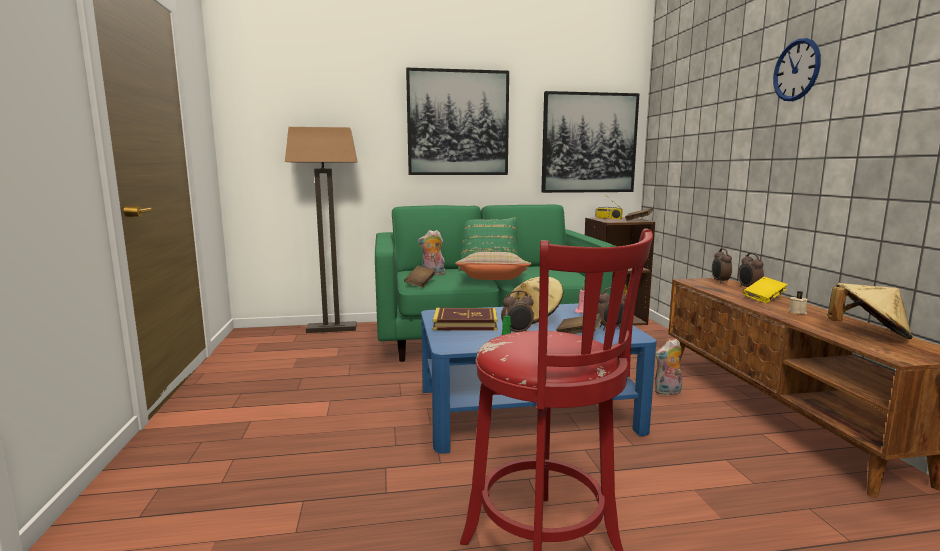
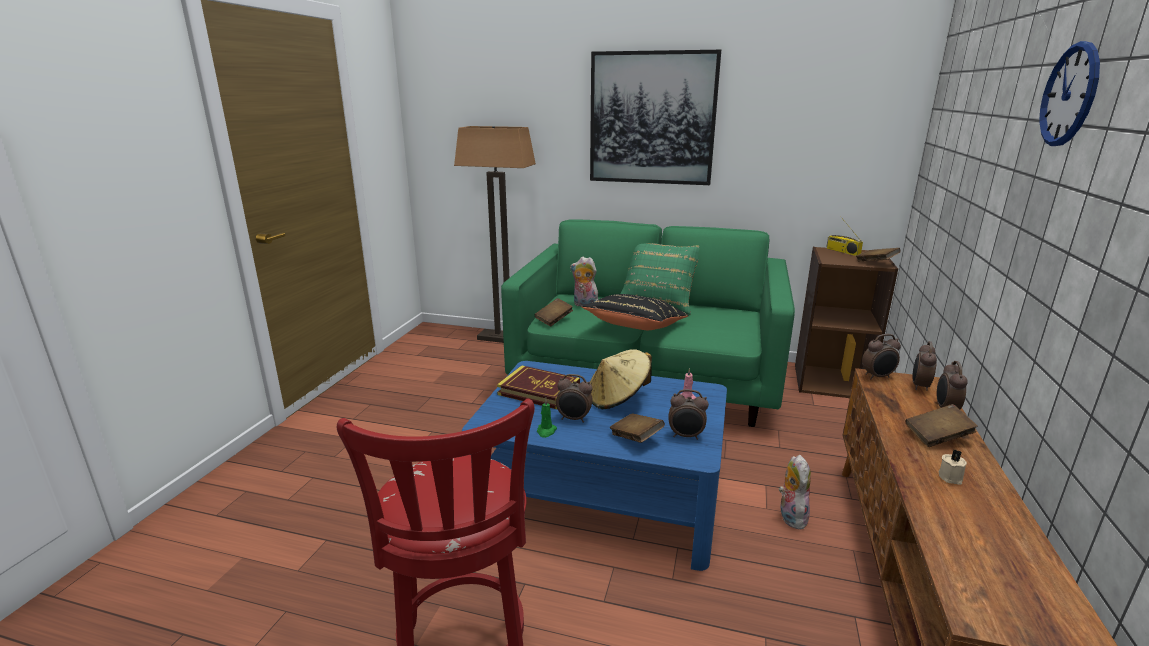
camera: 25 degrees right, 10 degrees up
(493, 281) = (635, 328): beige pillow -> black pillow
(589, 143) = (831, 146): picture -> none
(668, 392) = (790, 516): plush toy -> plush toy turned 90 degrees clockwise
(691, 281) = (877, 377): none -> alarm clock
(764, 299) = (937, 437): yellow book -> brown book
(868, 334) = (1000, 553): beige hat -> none

